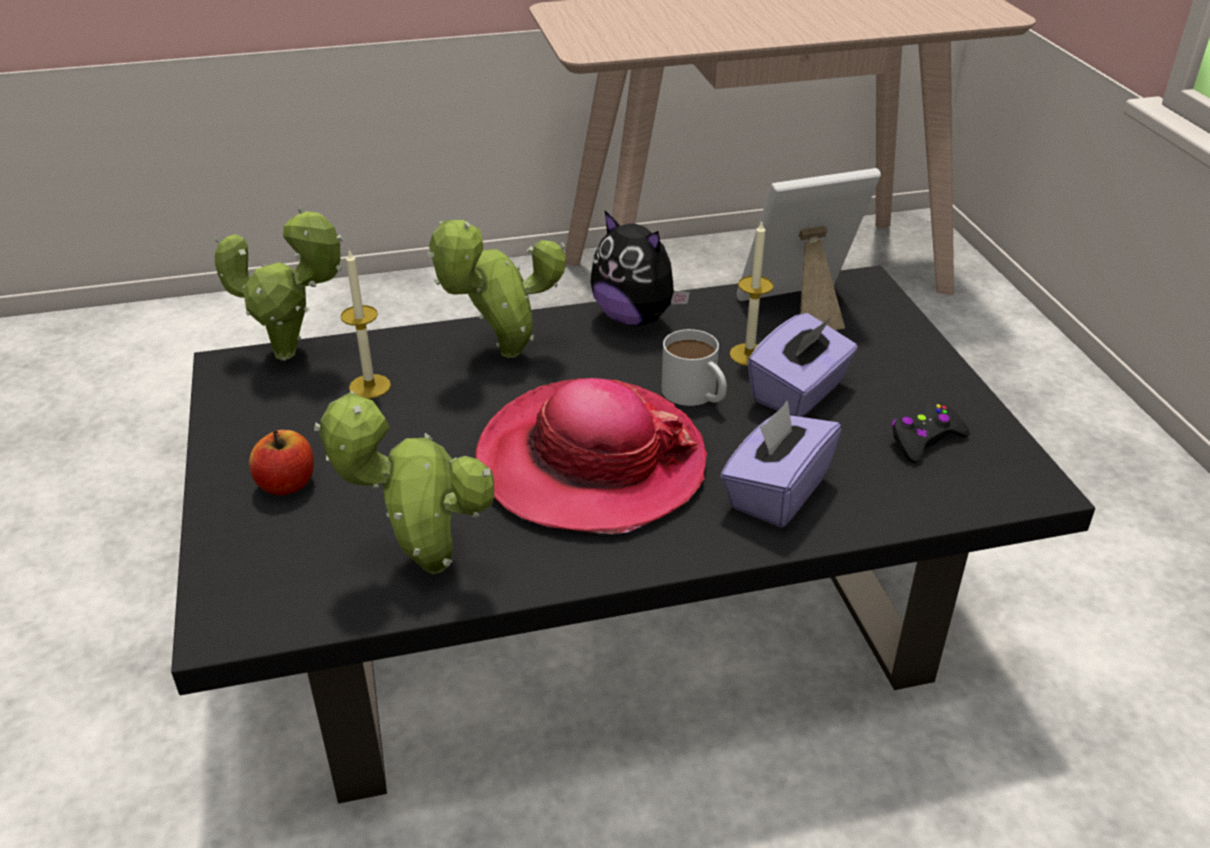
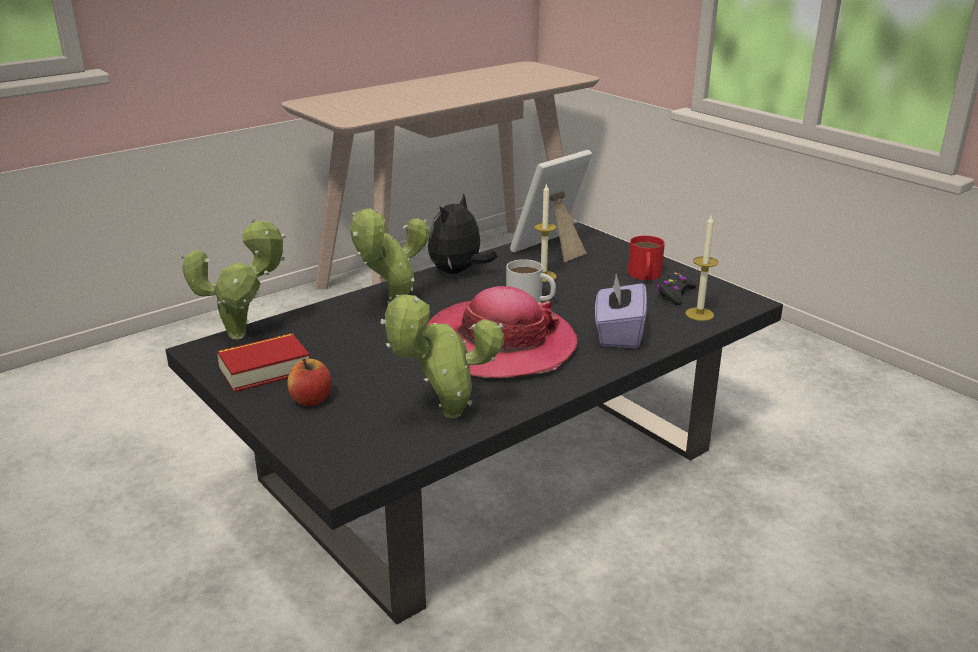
camera: 25 degrees left, 10 degrees down
(272, 418) = (264, 370): none -> book
(370, 386) = (317, 339): candle -> candle (699, 314)
(635, 318) = (458, 272): plush toy -> plush toy turned 105 degrees clockwise
(799, 393) = (588, 287): purple tissue box -> none
(904, 392) = (645, 276): none -> red mug

